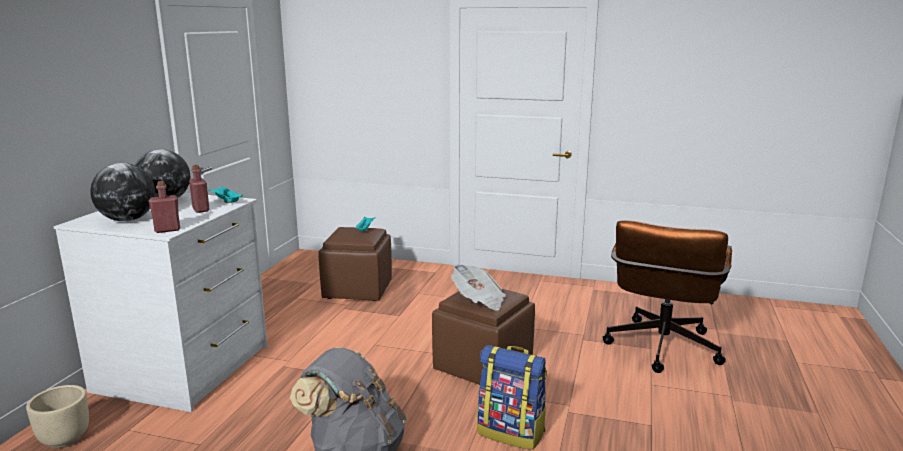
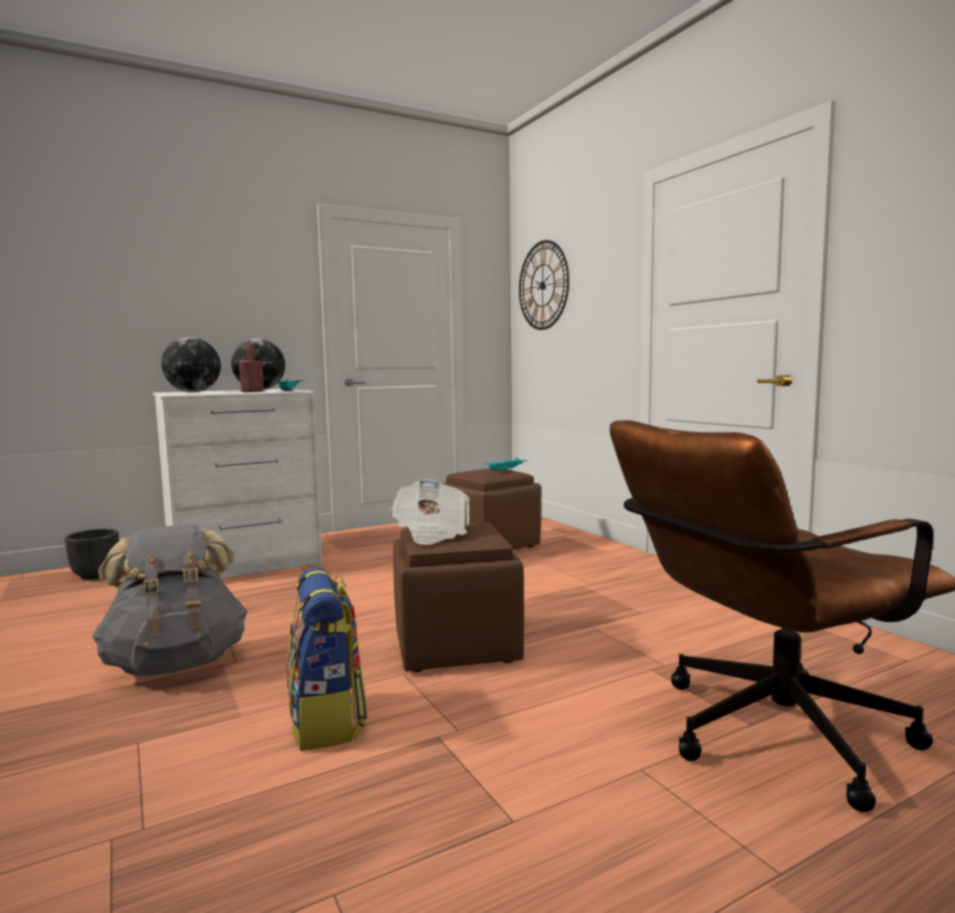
camera: 45 degrees right, 10 degrees down
(64, 439) = (96, 575): beige planter -> black planter
(167, 230) = (181, 394): red bottle -> none
(333, 62) = (543, 285): none -> wall clock

